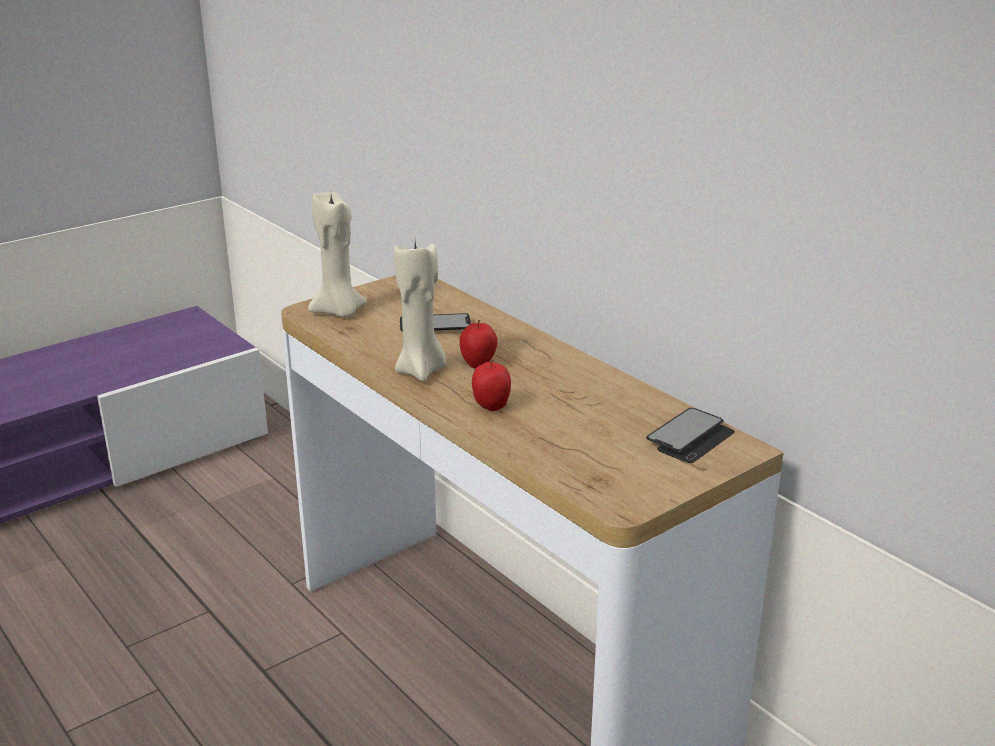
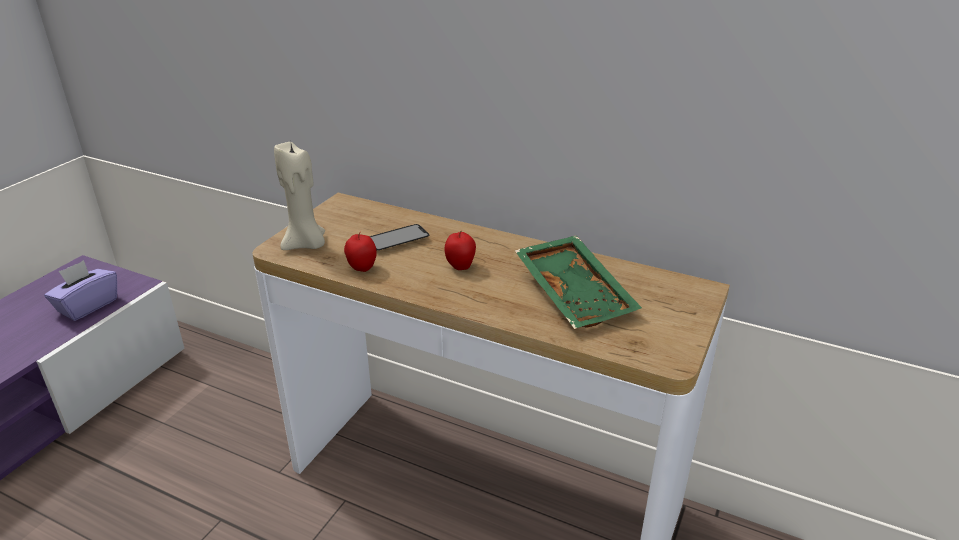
camera: 25 degrees left, 5 degrees up
(171, 355) = (87, 306): none -> purple tissue box
(421, 371) = (420, 283): beige candle -> none
(491, 407) = (502, 301): apple -> apple (362, 268)
(581, 418) = (576, 294): none -> green tray
(690, 438) = (663, 290): phone -> none

